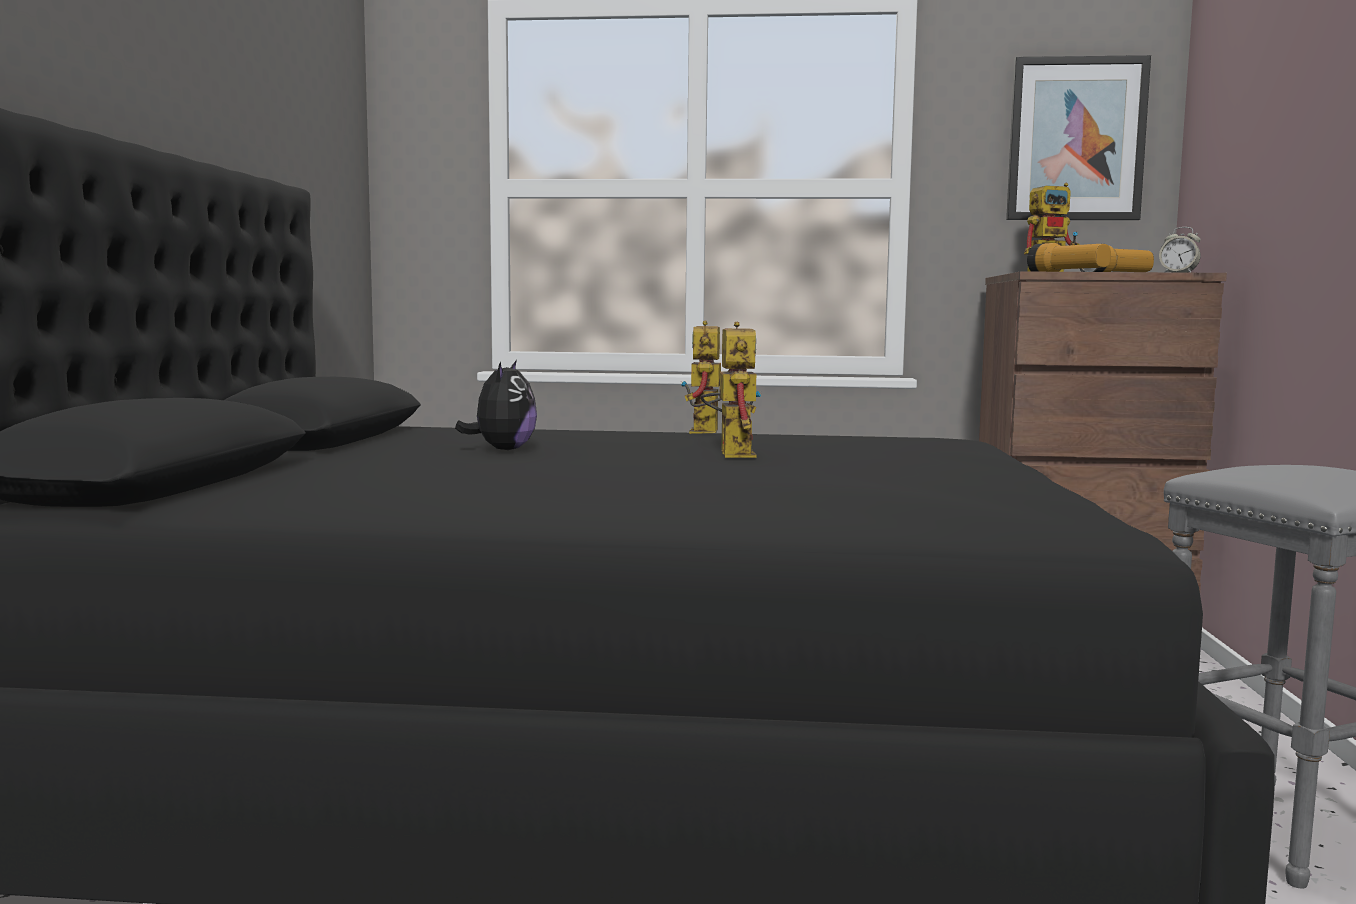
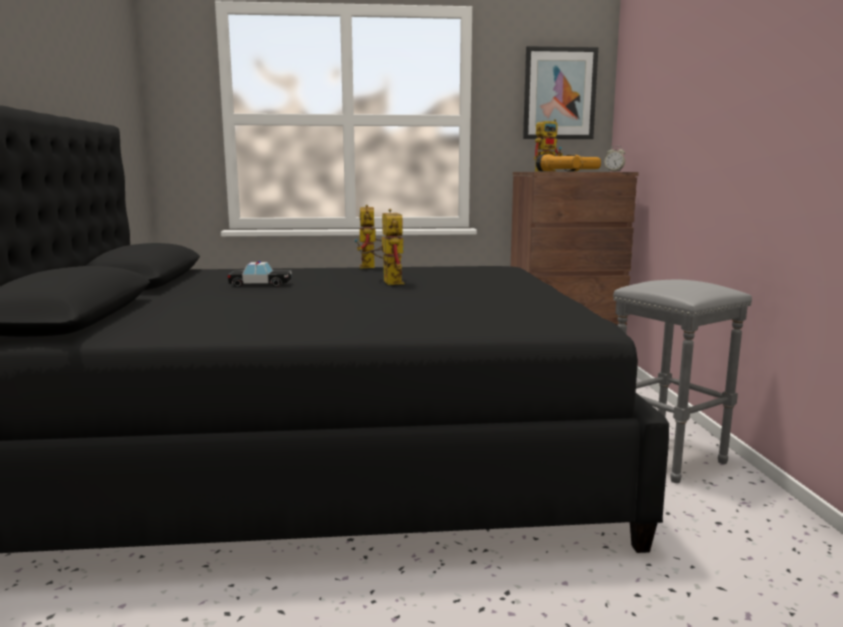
camera: 10 degrees left, 5 degrees up
(502, 450) = (260, 284): plush toy -> toy car

